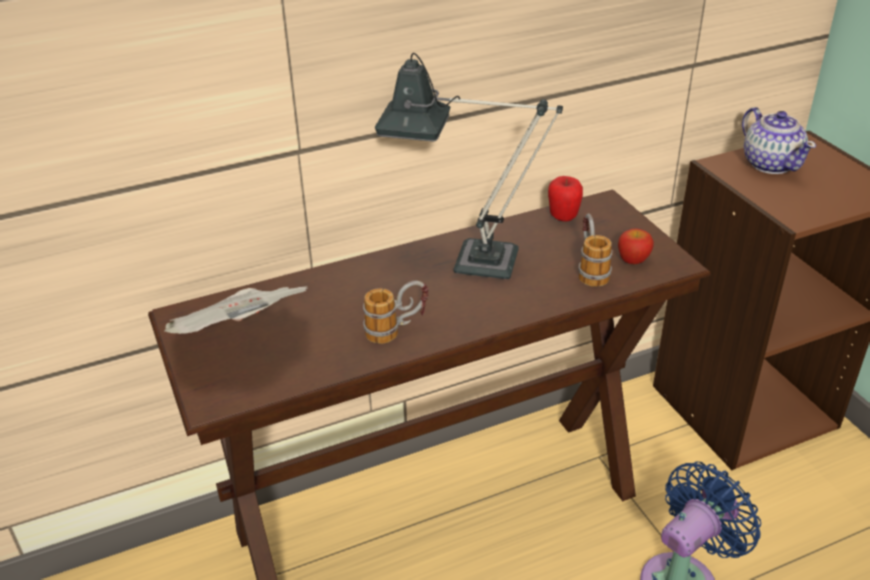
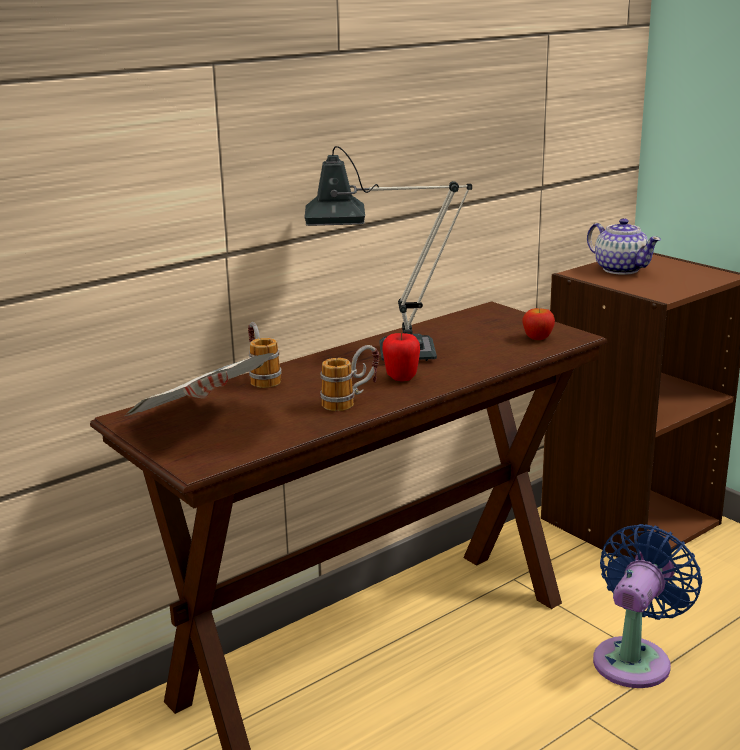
camera: 15 degrees left, 15 degrees down
(563, 217) = (459, 320): apple -> apple (401, 378)
(590, 269) = (503, 347): mug -> mug (261, 377)

